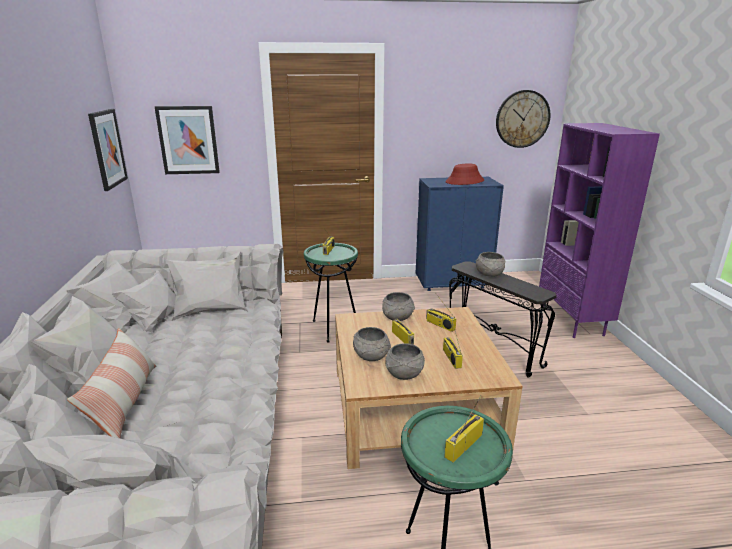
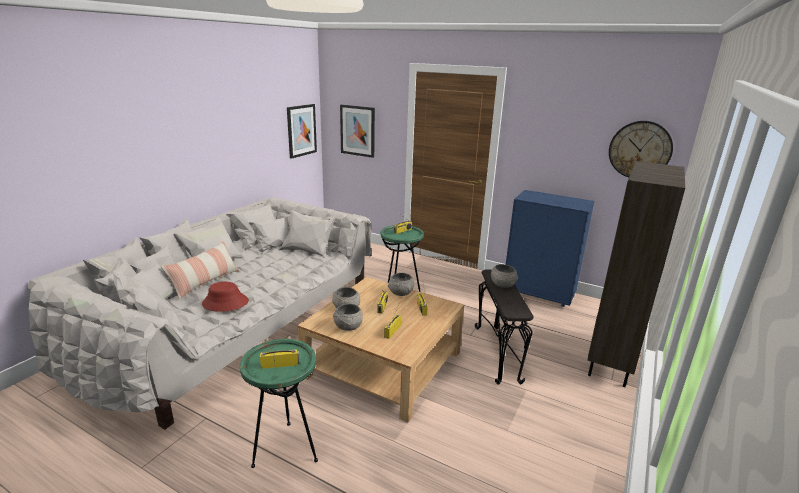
camera: 35 degrees right, 0 degrees up
(464, 181) = (558, 200): red hat -> red hat (225, 303)
(573, 320) = (611, 363): purple bookcase -> brown bookcase

